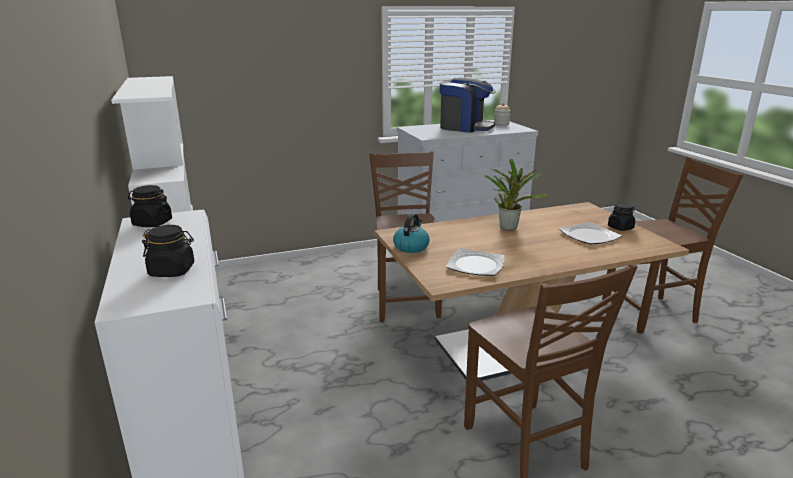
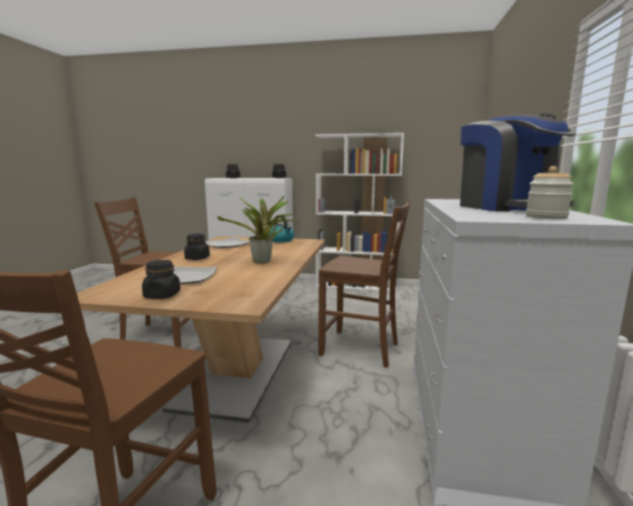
camera: 120 degrees right, 10 degrees down
(465, 127) = (507, 207): coffee machine -> coffee machine turned 75 degrees counterclockwise
(545, 254) = (197, 258): none -> black jar

